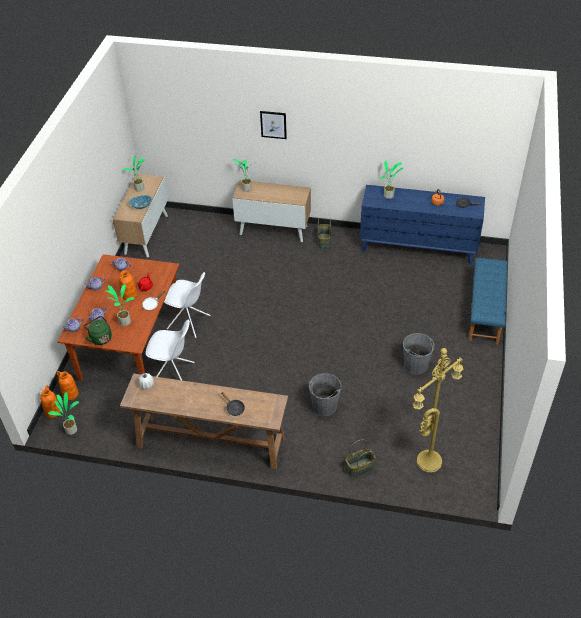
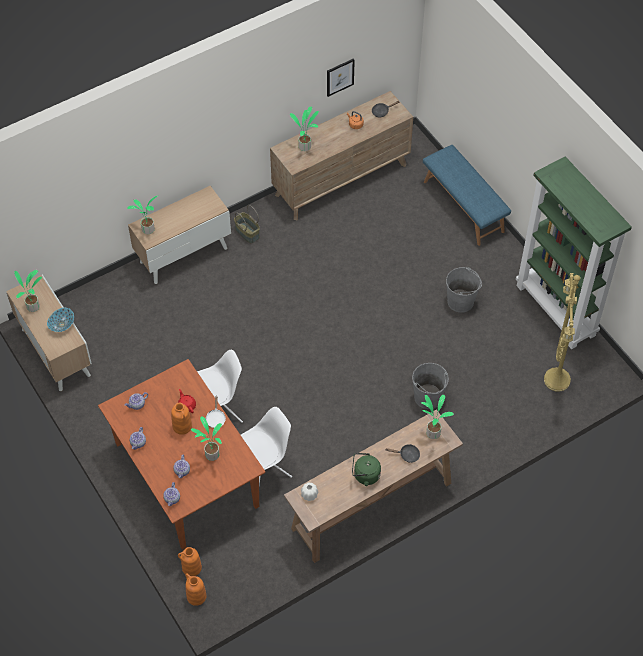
camera: 45 degrees left, 10 degrees up
(72, 429) = (236, 596): potted plant -> potted plant (432, 432)
(100, 338) = (209, 487): green kettle -> green kettle (365, 475)
(273, 124) = (161, 144): picture -> picture (340, 77)
(359, 468) = (512, 428): basket -> none
(418, 247) = (341, 179): blue dresser -> brown dresser
(481, 417) = (556, 310): none -> green bookcase

